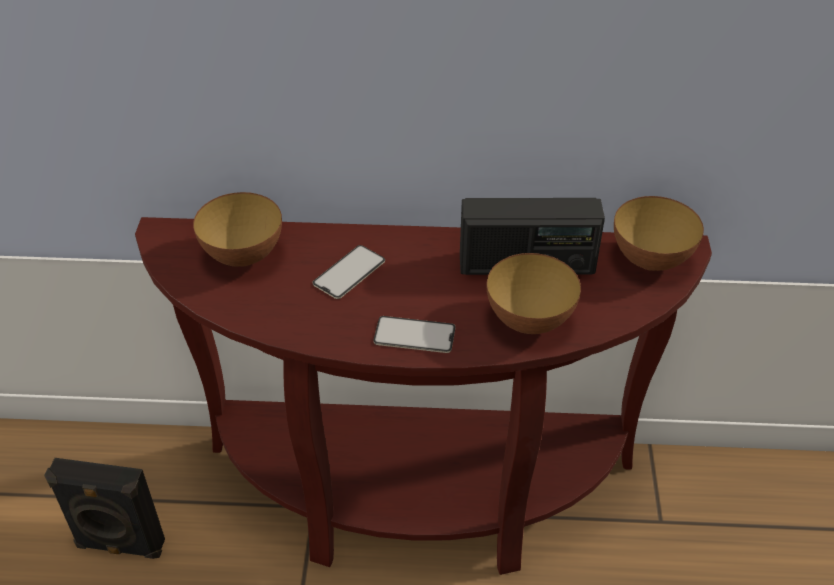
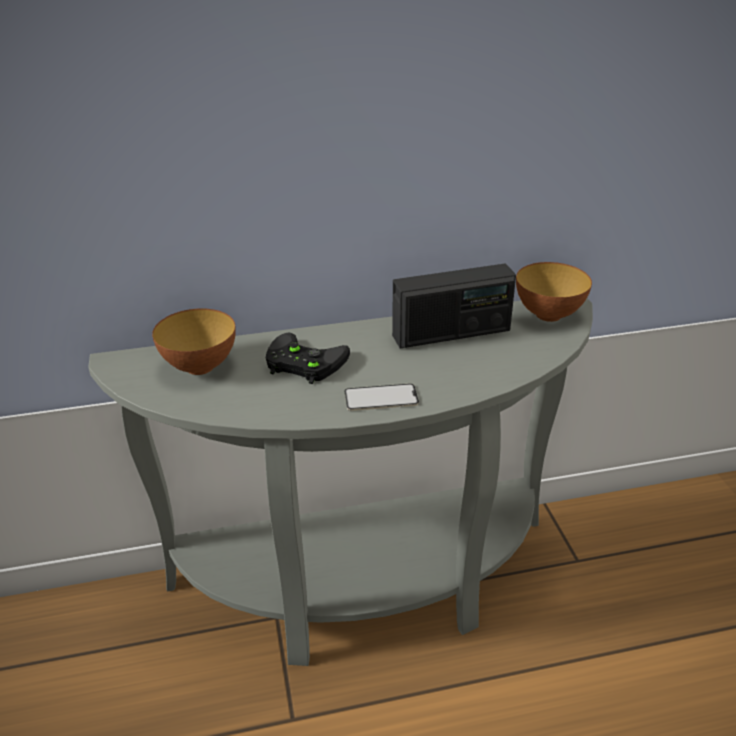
camera: 15 degrees left, 10 degrees down
(119, 546) = (96, 696): black speaker -> none
(349, 272) = (302, 363): phone -> black game controller
(417, 498) = (368, 588): brown console table -> grey console table
(529, 321) = (474, 371): bowl -> none

